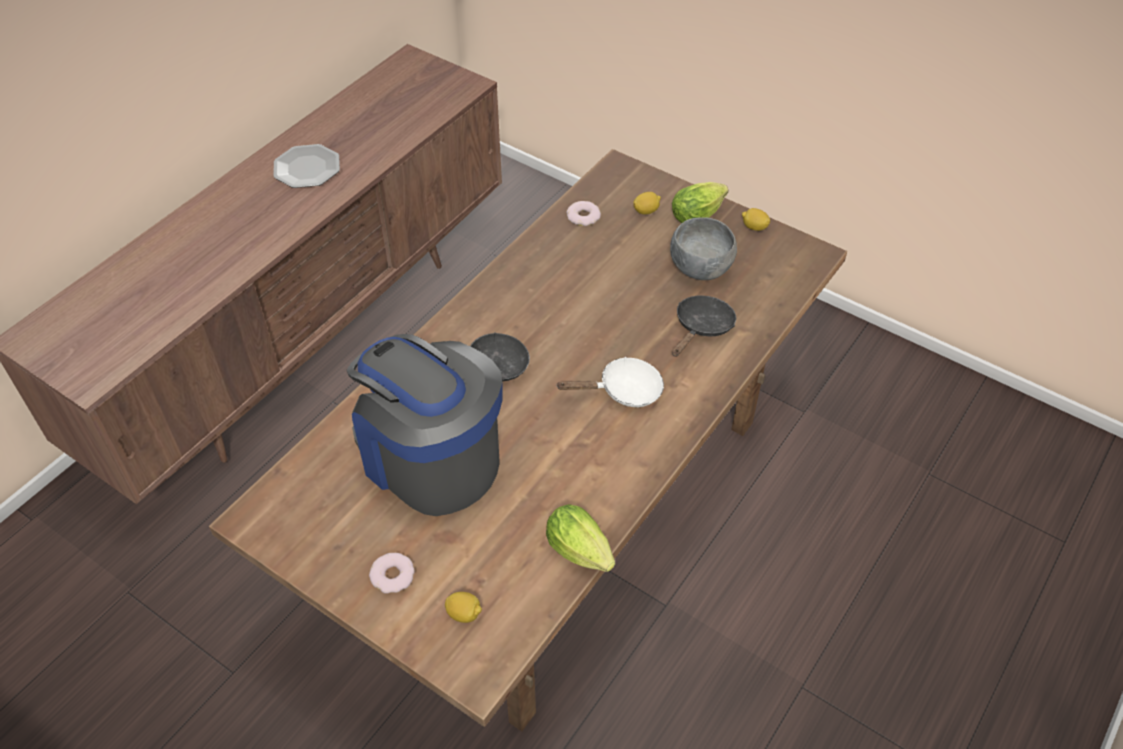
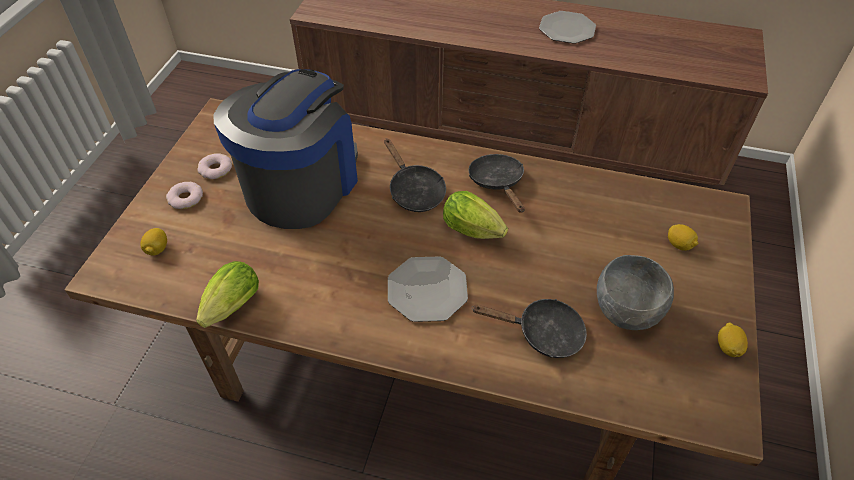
camera: 70 degrees right, 0 degrees up
(513, 299) = (498, 182): none -> black frying pan
(583, 216) = (634, 200): donut -> donut (215, 169)
(624, 390) = (427, 290): white frying pan -> plate
(699, 214) = (709, 291): lettuce -> lettuce (475, 231)

